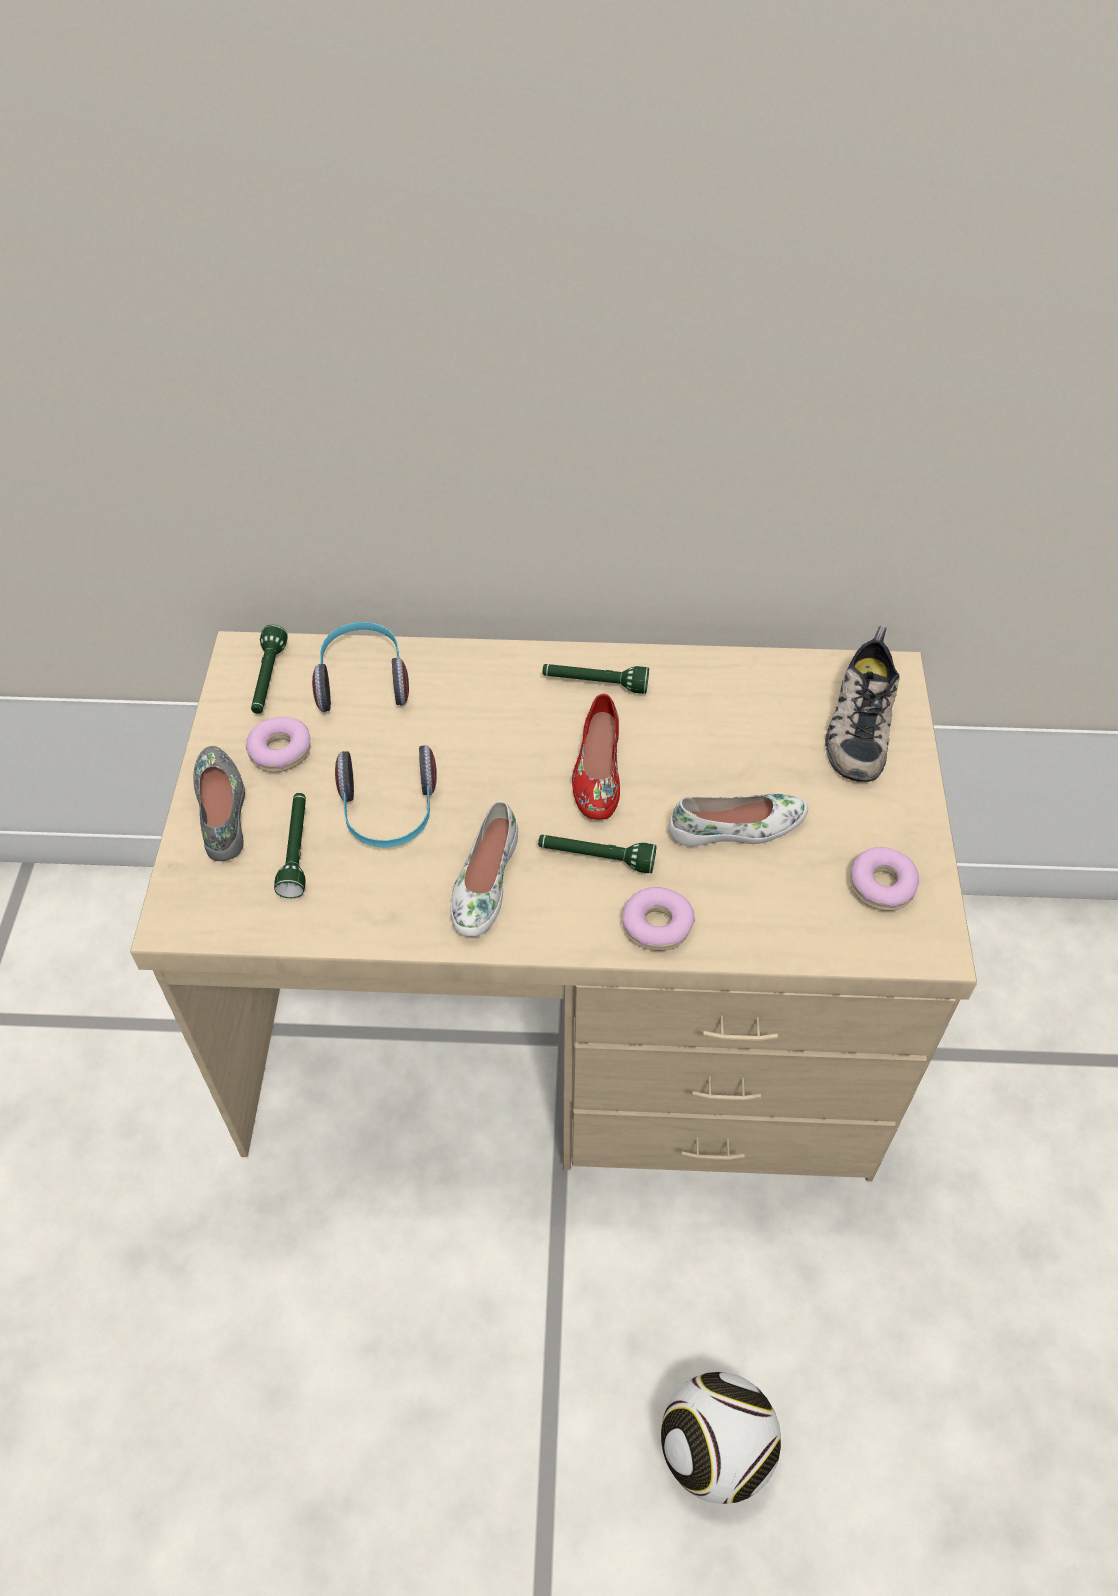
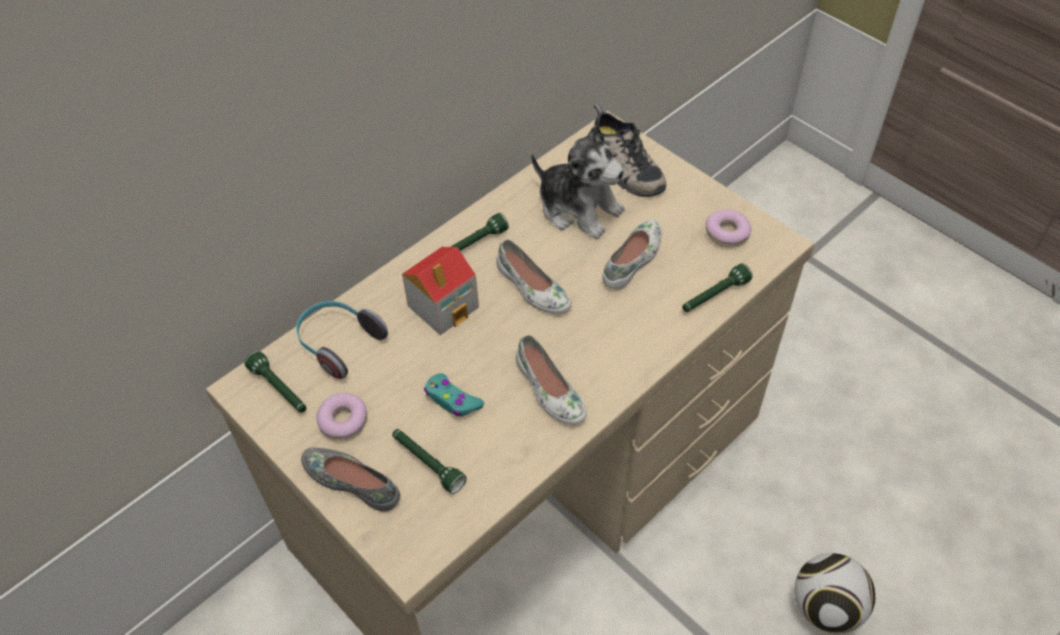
camera: 45 degrees left, 0 degrees up
(389, 813) = (452, 400): headphones -> turquoise game controller
(493, 720) = (444, 306): none -> toy house
(596, 858) = (588, 330): green flashlight -> green flashlight (714, 296)
(597, 771) = (532, 288): red shoe -> white shoe
(657, 925) = (657, 337): donut -> none
(749, 730) = (579, 208): none -> plush toy

